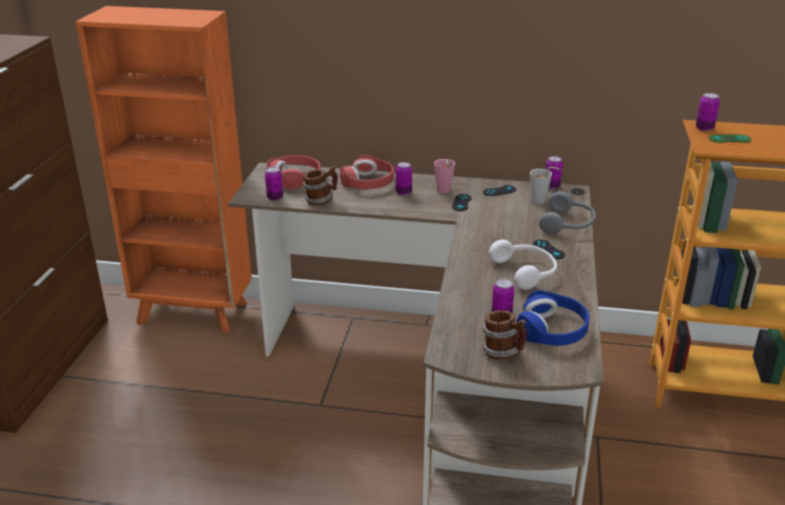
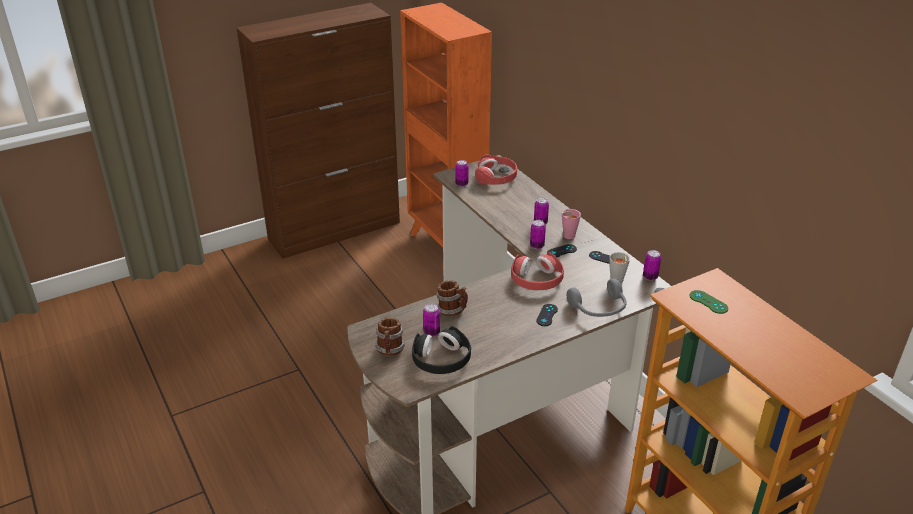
camera: 50 degrees right, 5 degrees up
(321, 201) = (482, 200): mug -> mug (452, 311)
(368, 182) = (533, 203): red headphones -> red headphones (536, 279)
(526, 272) = (502, 318): white headphones -> none
(552, 330) = (441, 359): blue headphones -> black headphones
(704, 128) = (712, 283): can -> can (537, 246)

